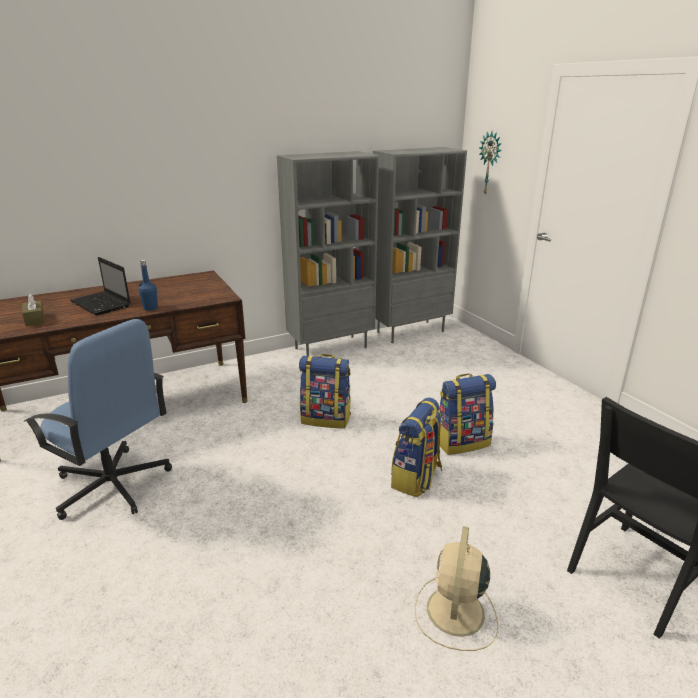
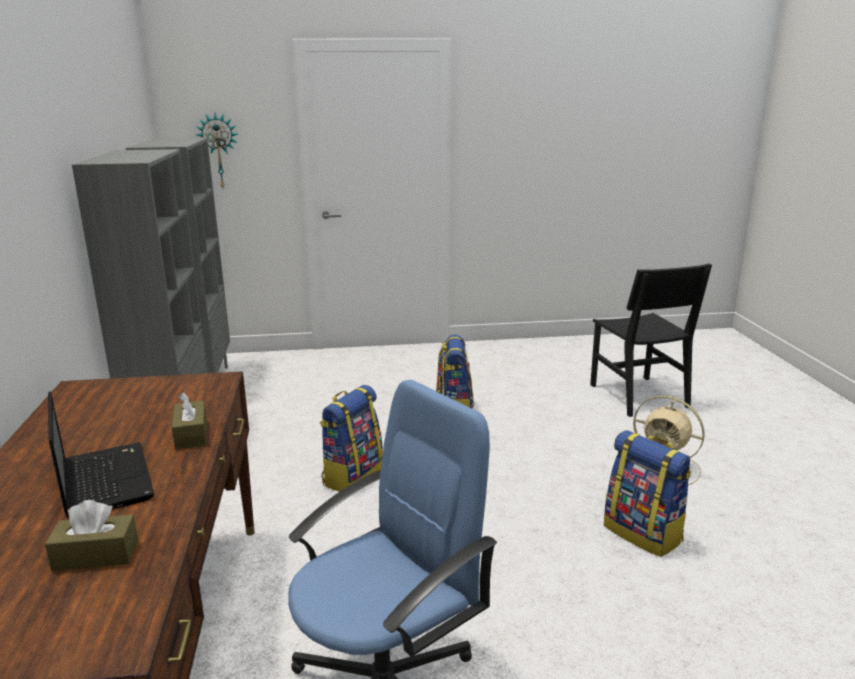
camera: 70 degrees left, 5 degrees down
(102, 304) = (105, 480): laptop -> laptop turned 90 degrees counterclockwise
(150, 308) = (191, 434): blue bottle -> brown tissue box
(416, 479) = (497, 447): backpack -> backpack (643, 533)

